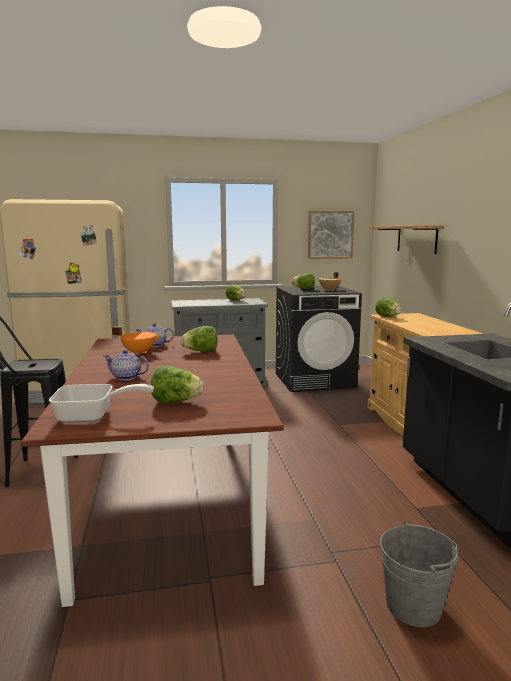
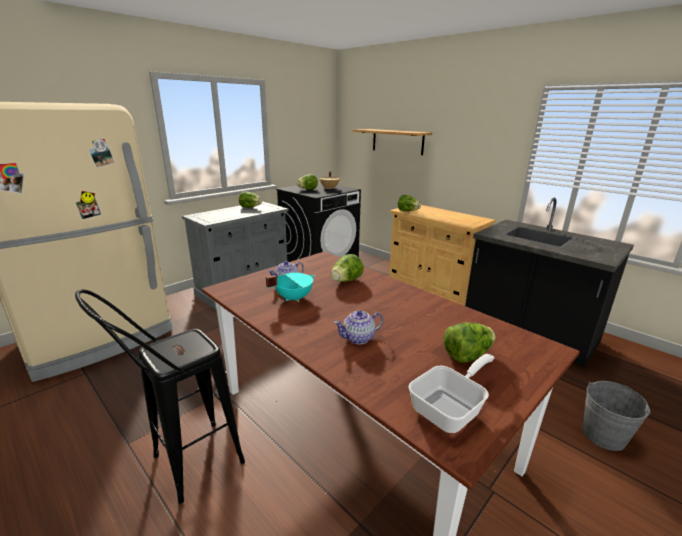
camera: 35 degrees left, 10 degrees up
(139, 352) = (293, 298): orange cooking pot -> turquoise cooking pot
(330, 234) = (308, 135): picture -> none

